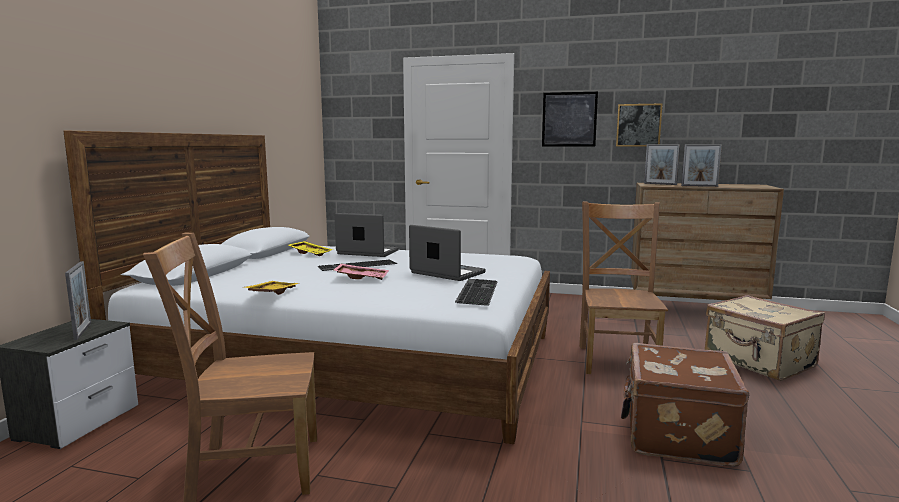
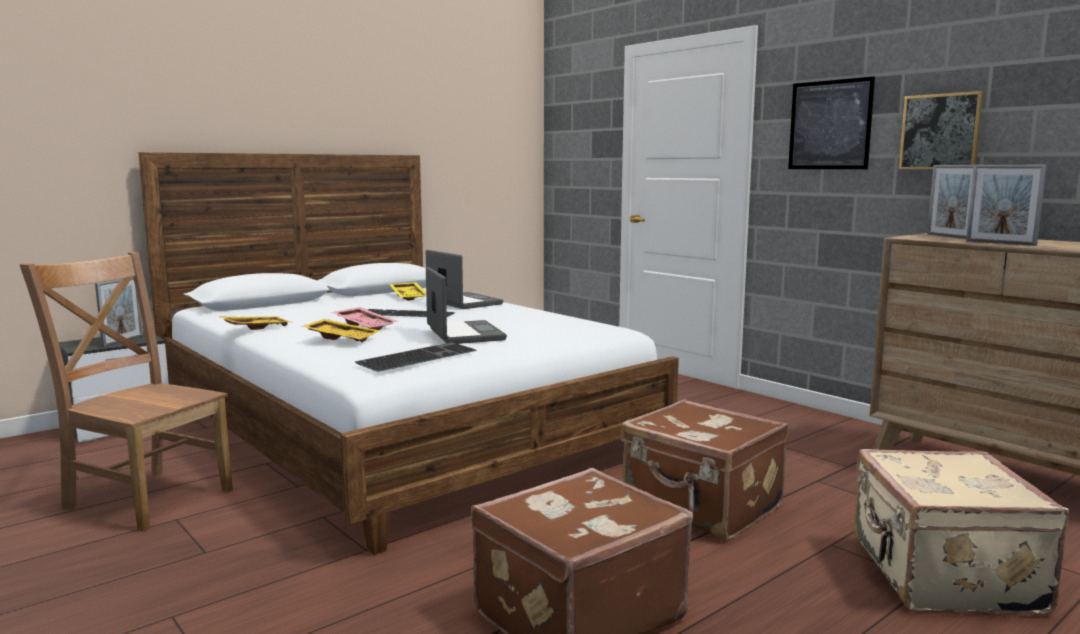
camera: 35 degrees right, 0 degrees up
(381, 288) = (342, 338): none -> yellow tray
(617, 359) = (701, 507): brown chair -> brown suitcase

